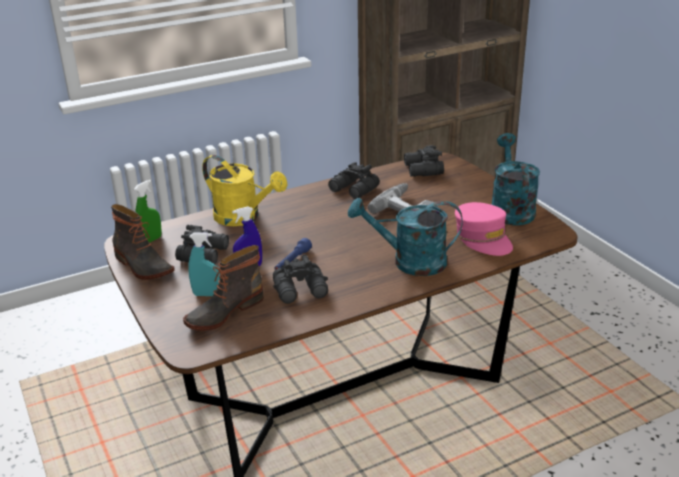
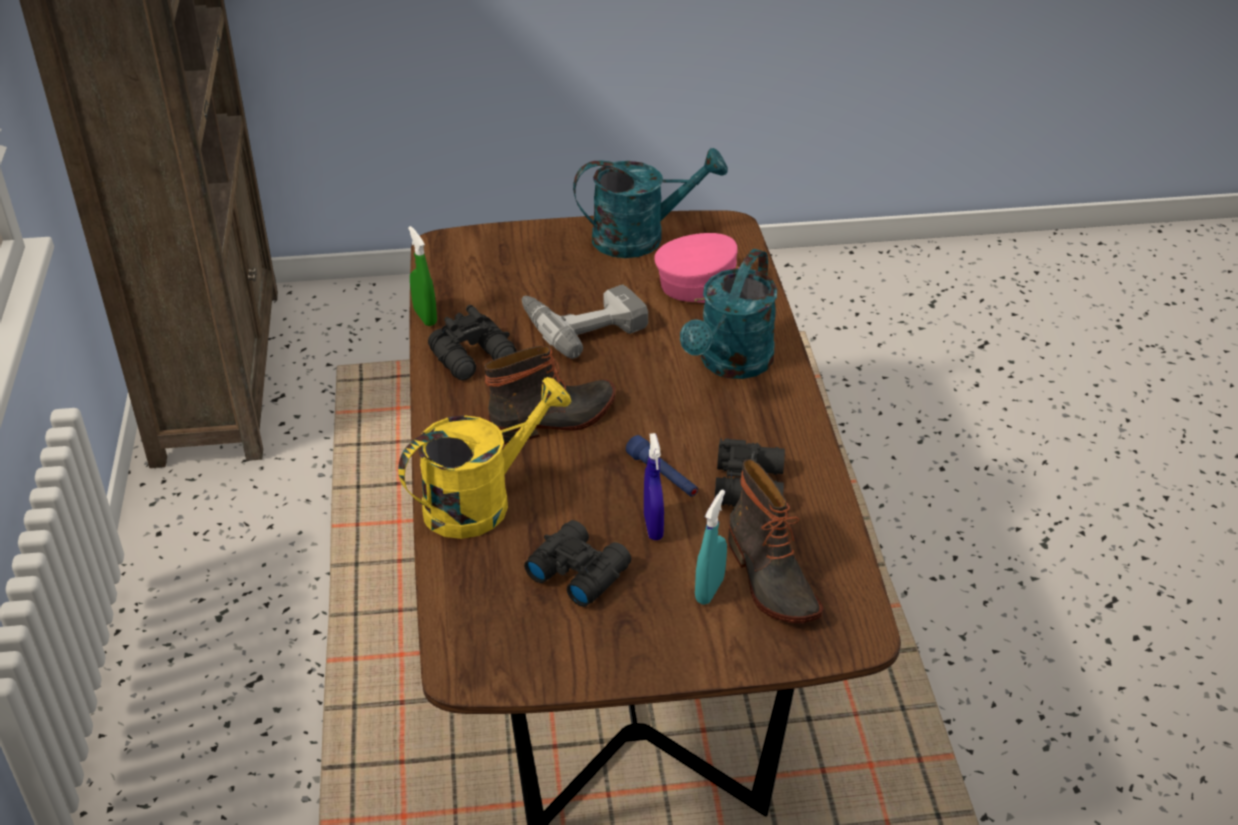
camera: 70 degrees left, 10 degrees up
(142, 266) = (573, 658): boot -> boot (554, 420)
(151, 240) = (484, 634): green spray bottle -> green spray bottle (425, 317)
(422, 170) = (463, 273): black binoculars -> none
(510, 209) = (641, 237): turquoise watering can -> turquoise watering can turned 150 degrees clockwise

